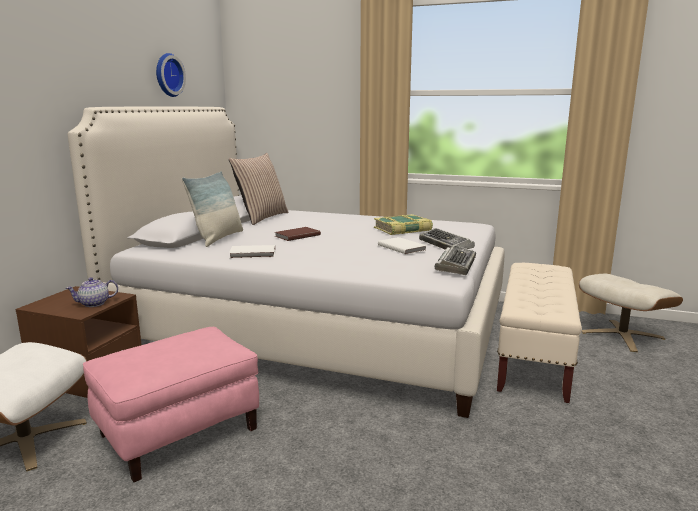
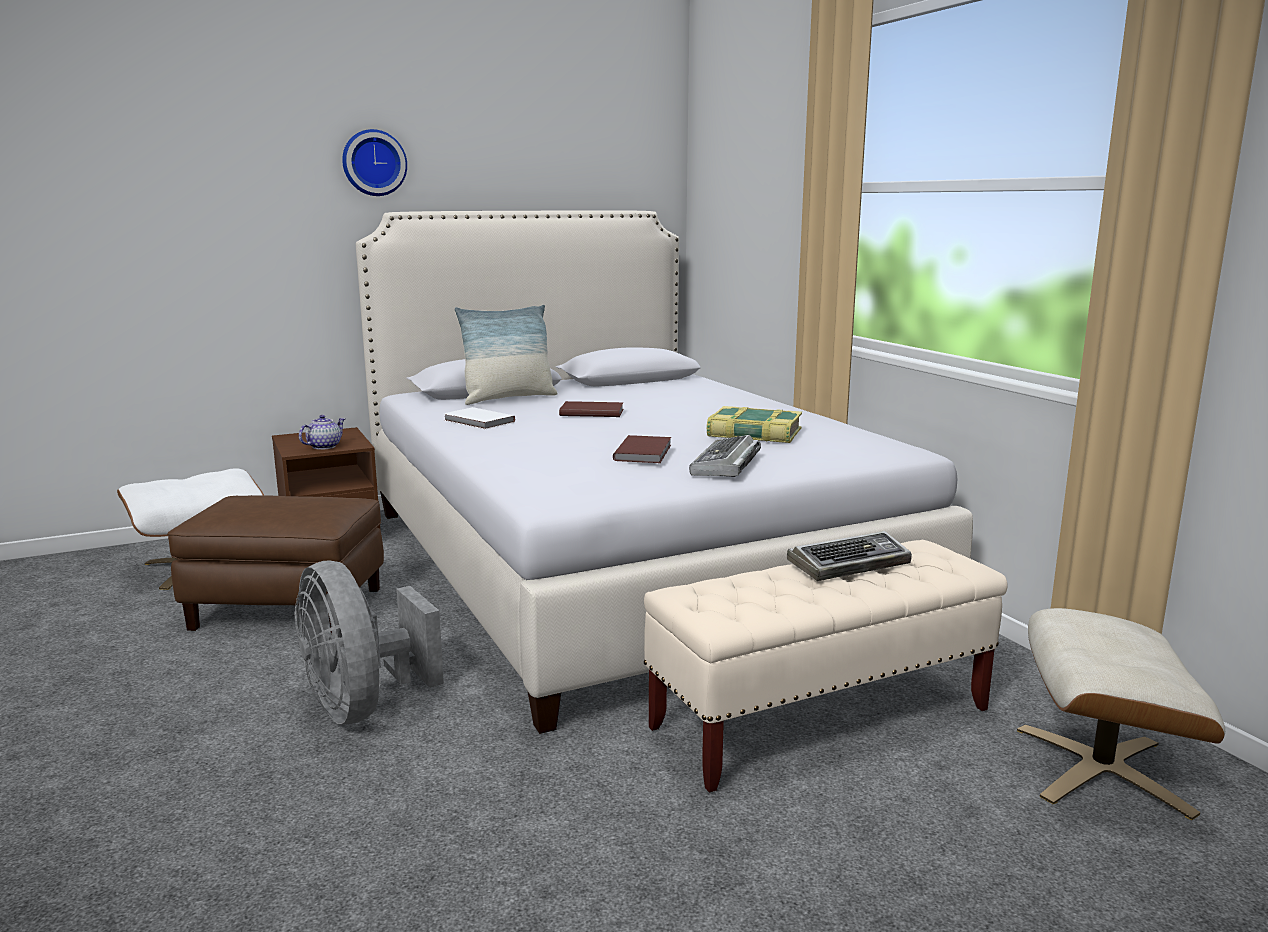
camera: 45 degrees right, 0 degrees up
(94, 304) = (324, 446): teapot -> teapot turned 105 degrees clockwise
(167, 75) = (555, 166): wall clock -> wall clock (374, 163)
(179, 431) = (289, 608): pink ottoman -> brown ottoman
(261, 217) = (639, 384): pillow -> none
(364, 455) = (362, 706): none -> grey fan
(402, 247) = (645, 452): white book -> brown book
(455, 265) = (631, 489): keyboard -> keyboard (849, 564)

